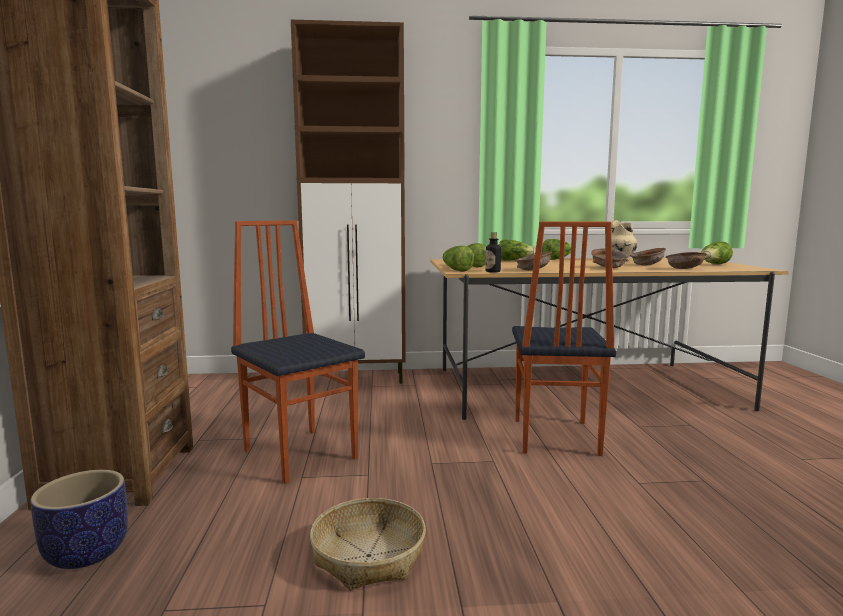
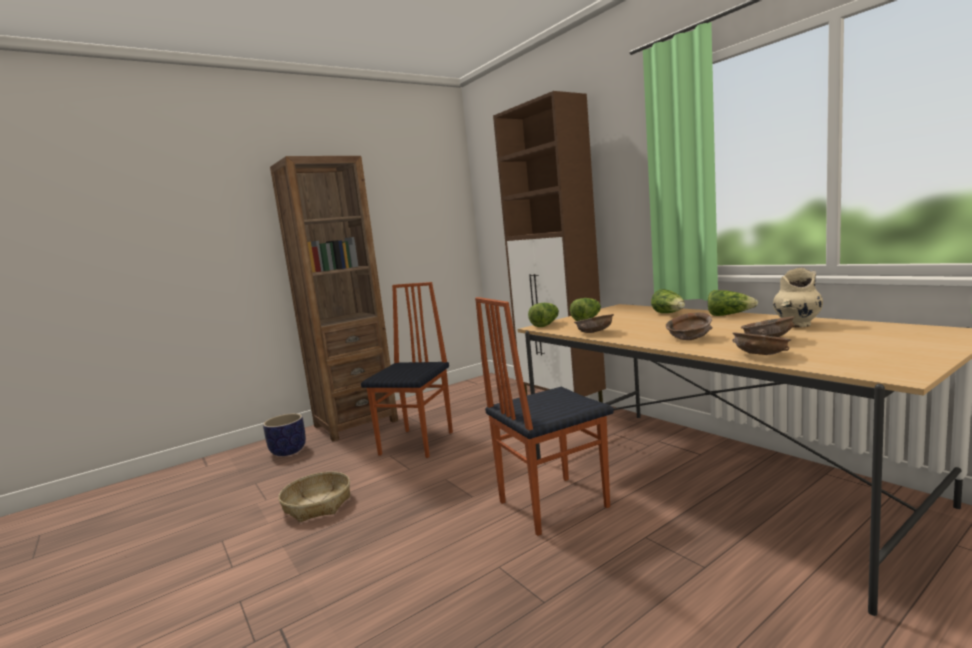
camera: 60 degrees right, 0 degrees up
(492, 271) = (556, 330): bottle -> none
(714, 264) = (886, 353): lettuce -> none

